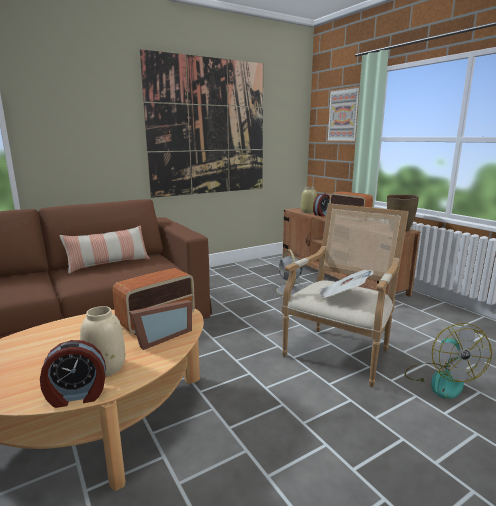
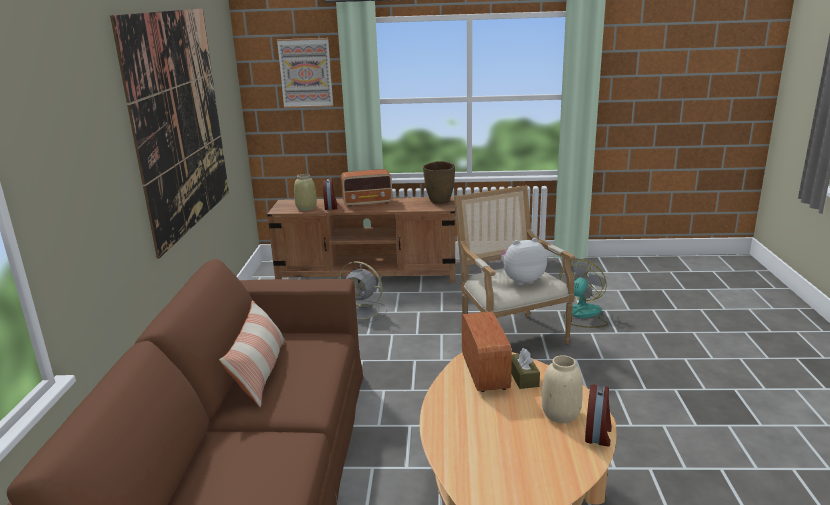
camera: 55 degrees left, 5 degrees up
(161, 337) = (523, 377): picture frame -> brown tissue box
(342, 296) = (521, 280): newspaper -> plush toy
(441, 380) = (582, 315): fan -> fan turned 90 degrees counterclockwise

